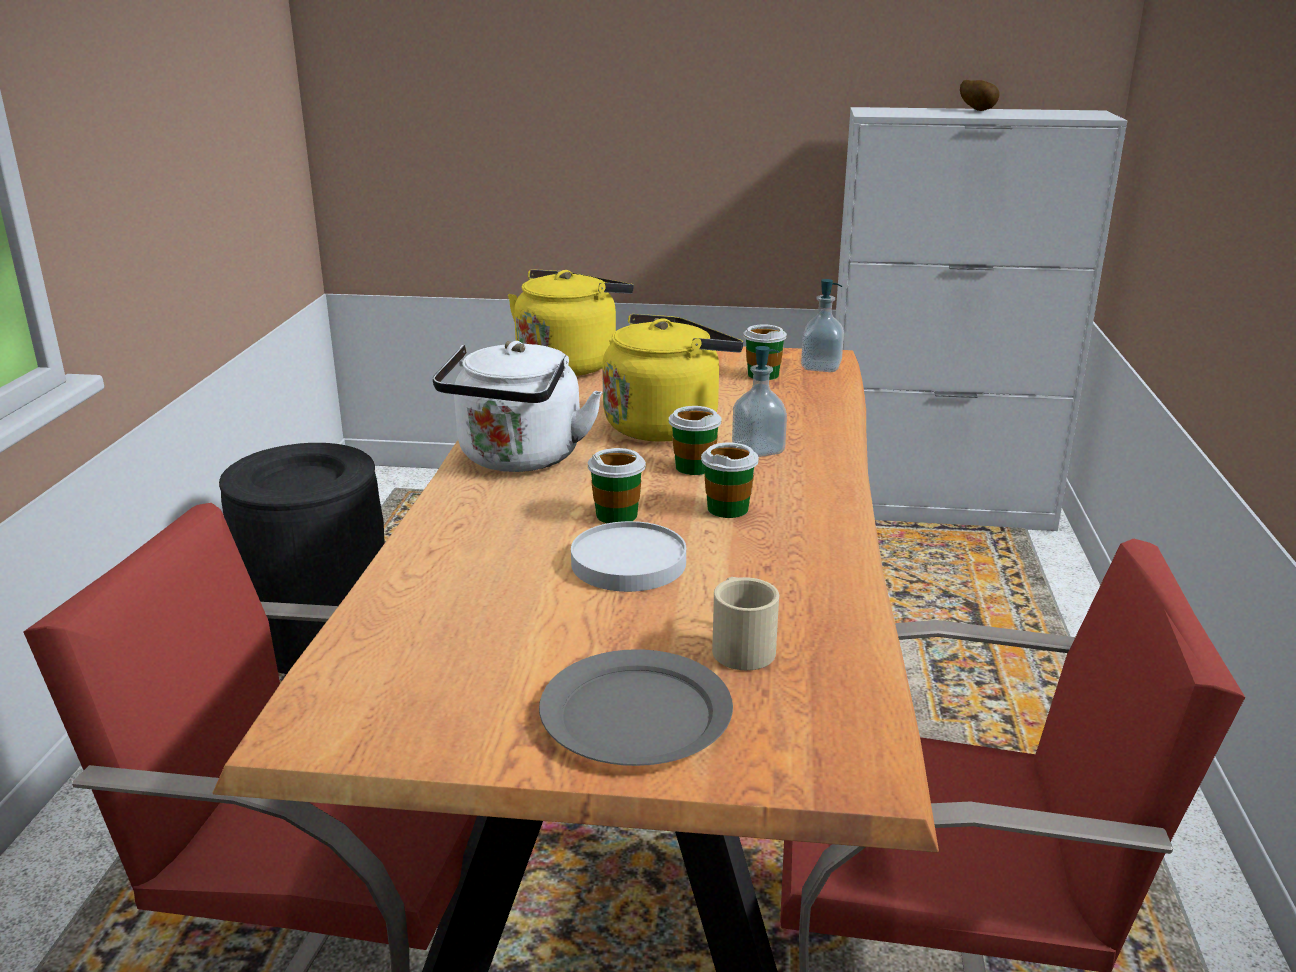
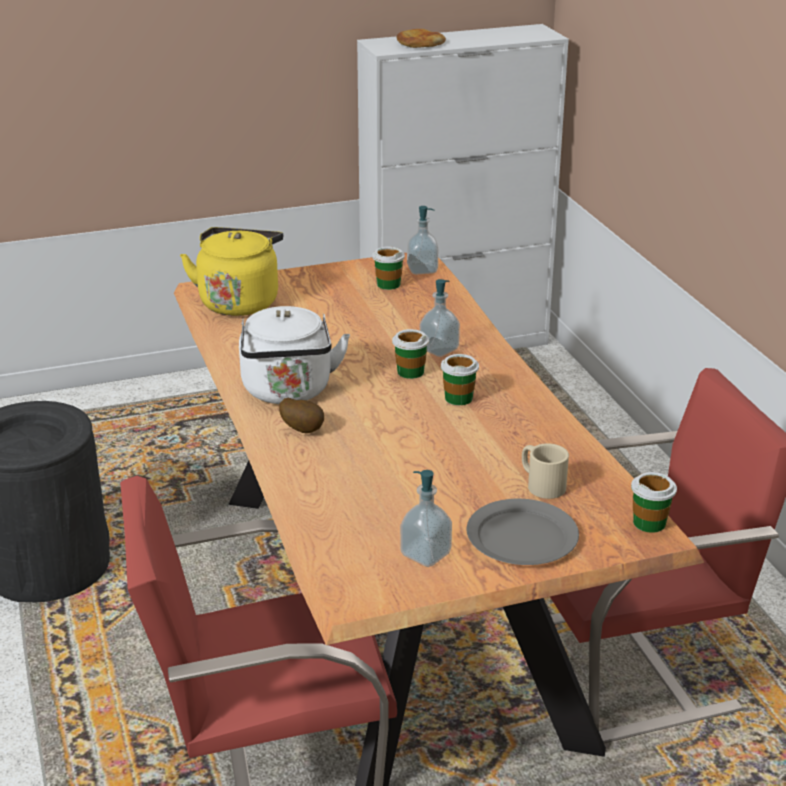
camera: 25 degrees left, 5 degrees up
(467, 699) = (425, 554): none -> soap dispenser
(617, 515) = (395, 419): cup -> cup (649, 523)
(629, 562) = (434, 449): white plate -> none
(666, 425) = (361, 342): yellow kettle -> none
(922, 112) = (419, 43): none -> bread
(978, 110) = (457, 35): potato -> potato (303, 429)

